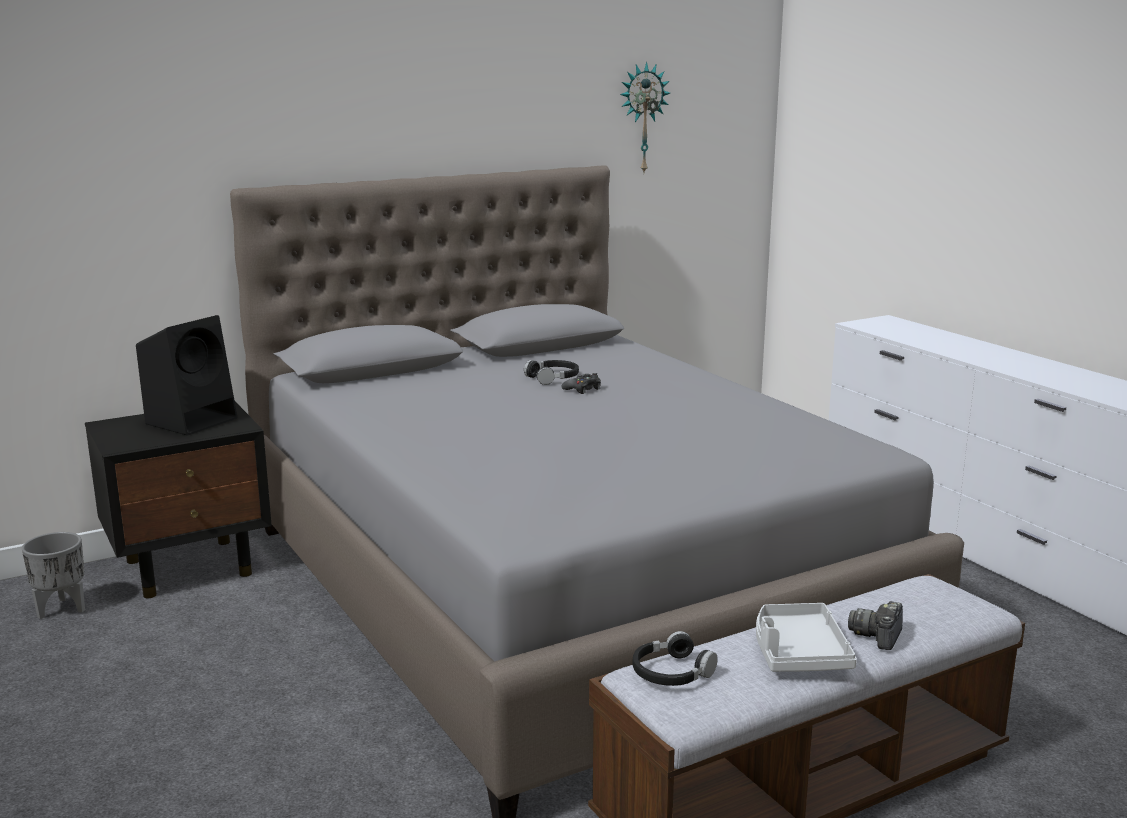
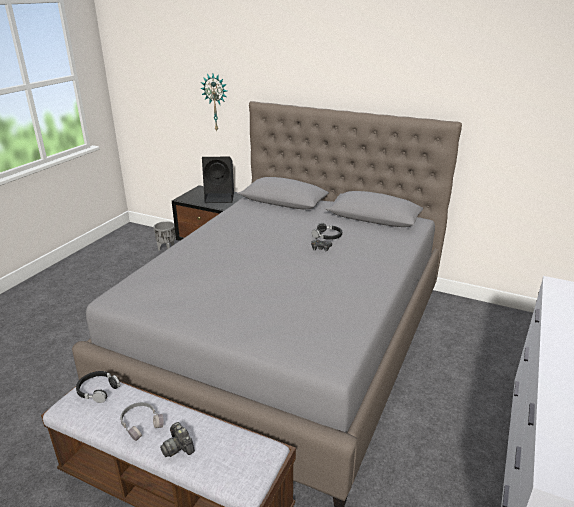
camera: 55 degrees right, 10 degrees up
(642, 118) = (504, 94): wall clock -> wall clock (216, 102)
(798, 652) = (141, 423): grey tray -> grey headphones
(878, 636) = (178, 447): camera -> camera turned 120 degrees counterclockwise

